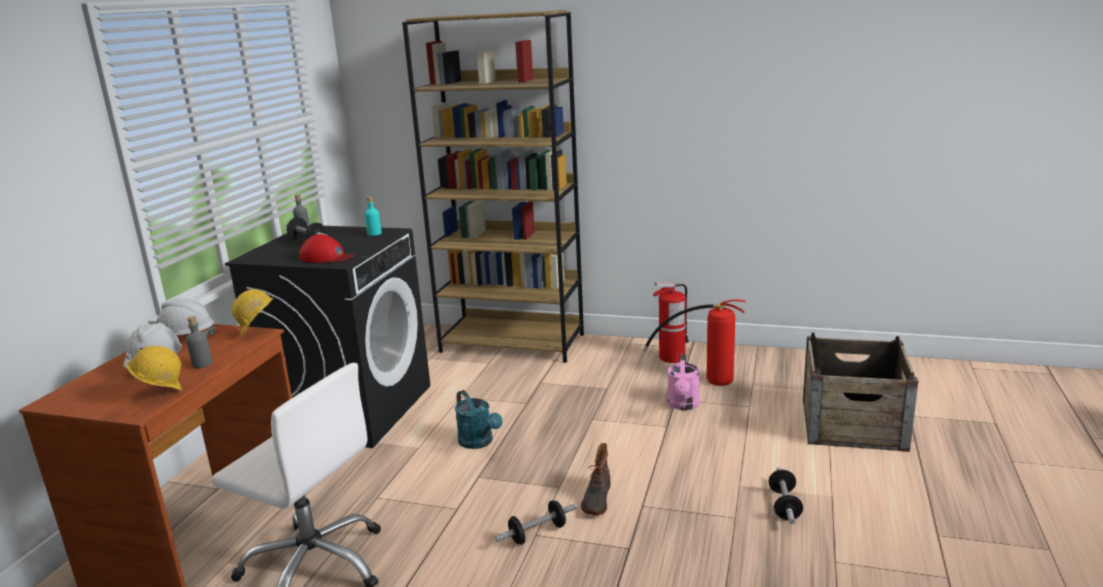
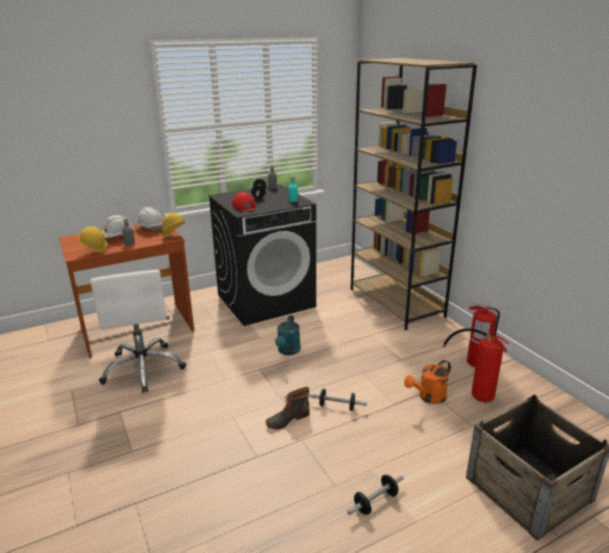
camera: 45 degrees right, 5 degrees up
(537, 533) = (234, 416): dumbbell -> dumbbell (337, 406)
(683, 405) = (428, 397): pink watering can -> orange watering can

